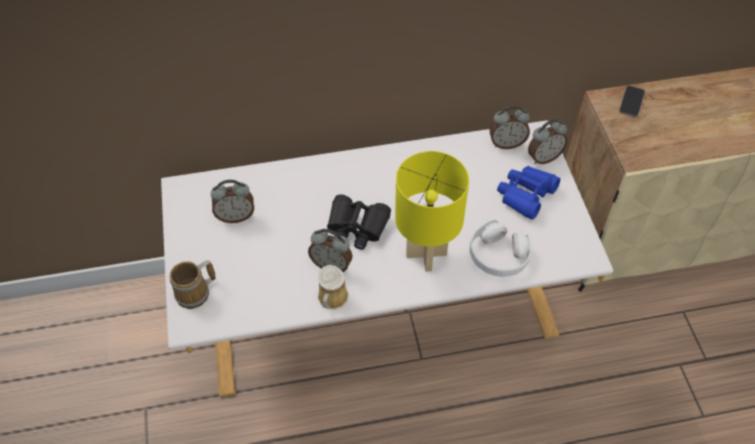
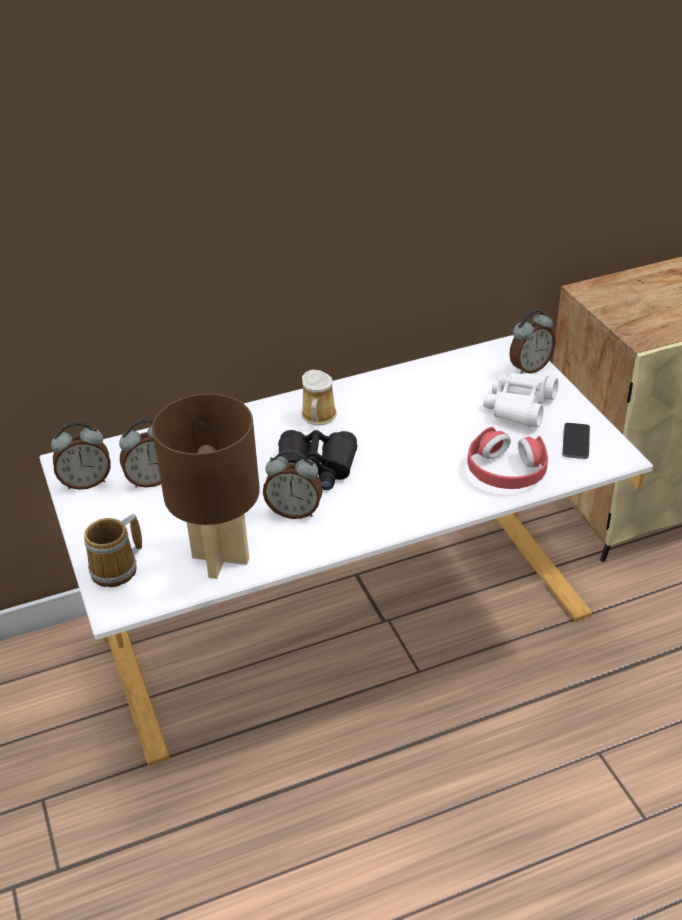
camera: 10 degrees left, 15 degrees down
(268, 297) = (219, 558): none -> brown table lamp
(332, 299) = (305, 547): mug -> mug (318, 417)
(426, 255) = (415, 483): yellow table lamp -> none
(498, 255) = (506, 470): white headphones -> red headphones
(506, 143) = (479, 360): alarm clock -> alarm clock (86, 482)
(525, 195) = (520, 407): blue binoculars -> white binoculars
(631, 102) = (619, 288): phone -> phone (576, 442)

